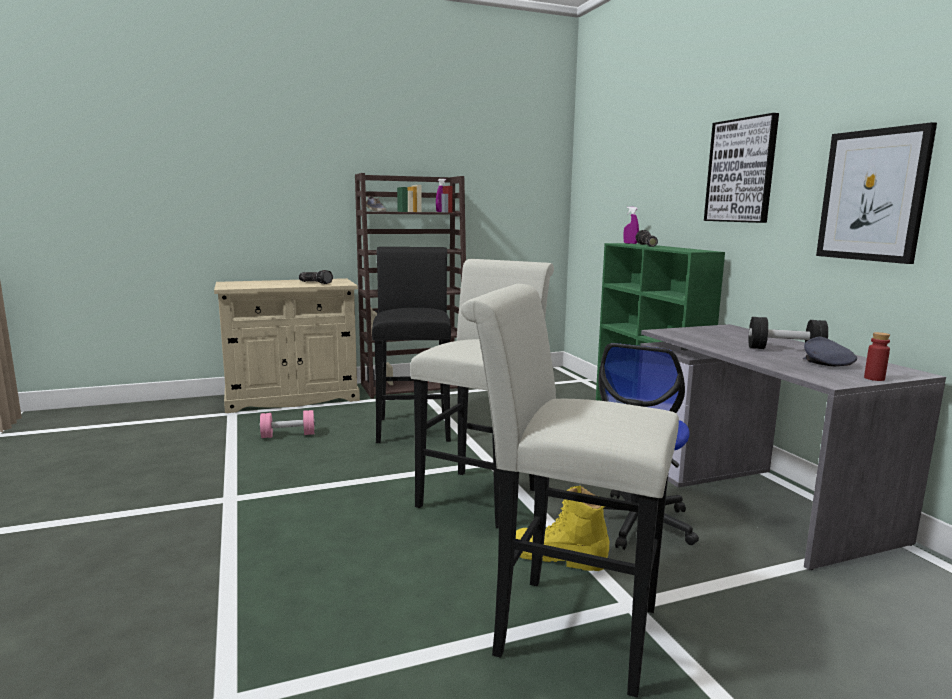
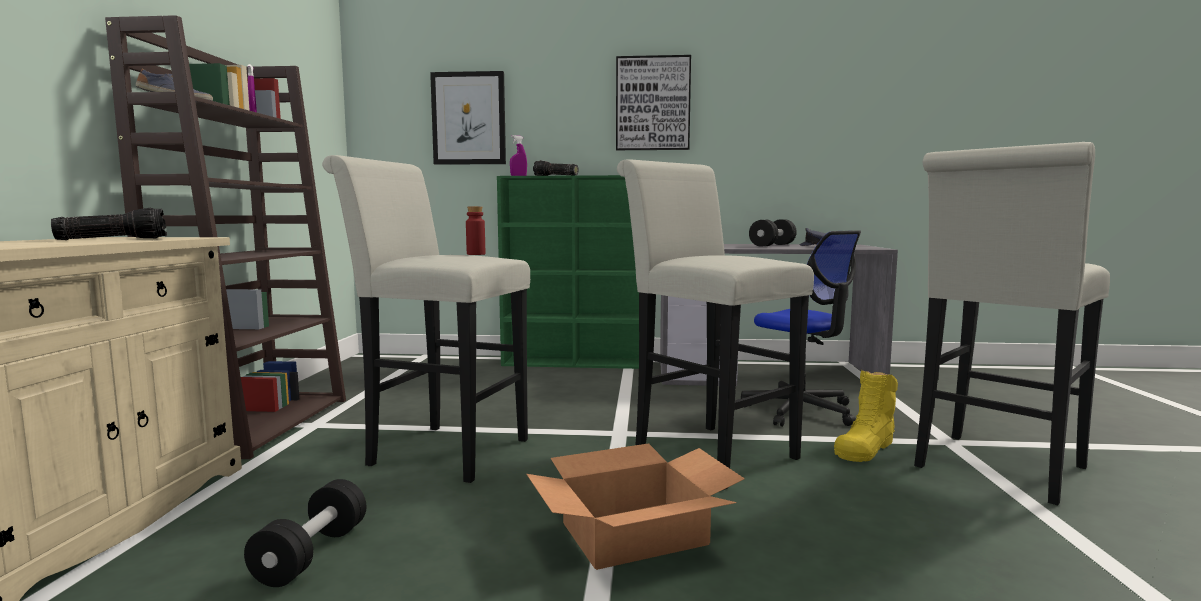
camera: 65 degrees left, 5 degrees down
(288, 435) = (312, 554): pink dumbbell -> black dumbbell
(339, 490) = (633, 533): none -> cardboard box
(413, 427) = (440, 451): black stool -> white stool
(873, 195) = (787, 126): picture -> picture (469, 118)
(874, 378) = (866, 246): red bottle -> red bottle (476, 254)

